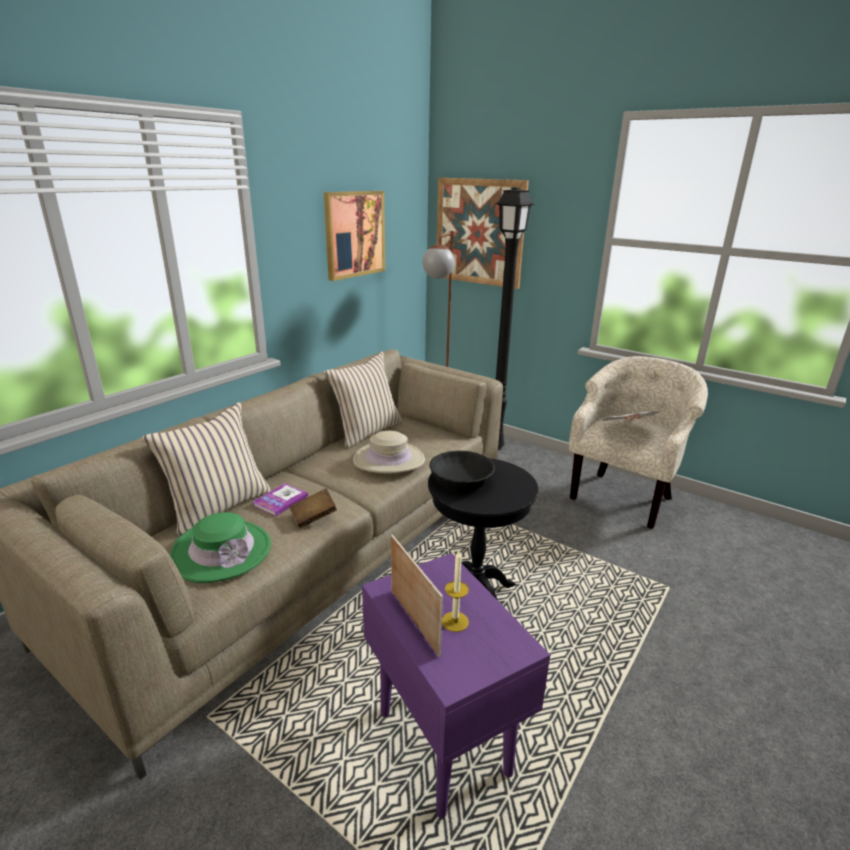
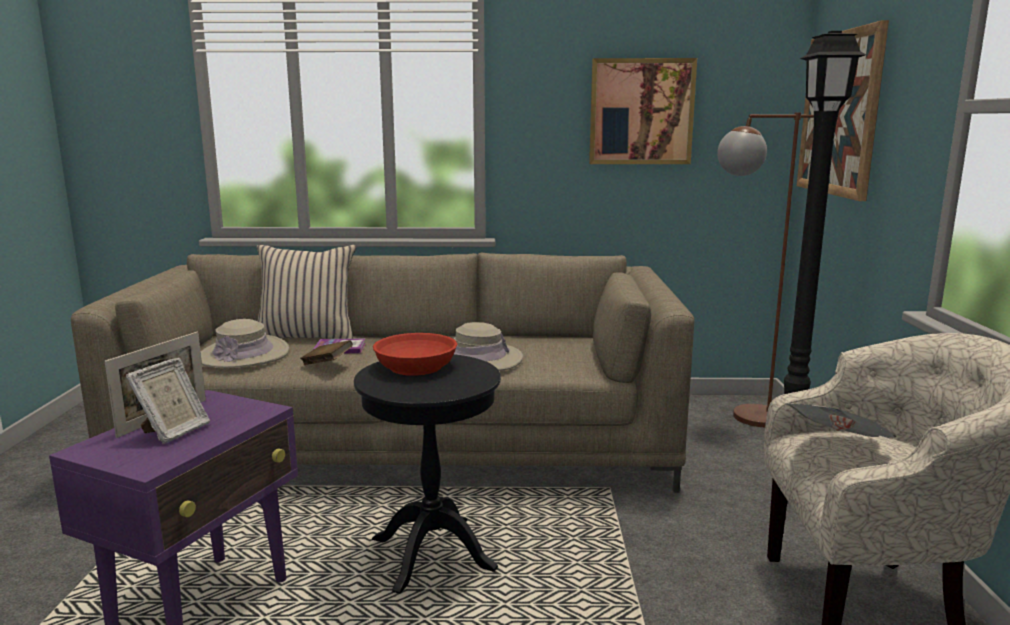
camera: 55 degrees right, 10 degrees down
(222, 551) = (243, 355): green hat -> beige hat
(366, 431) = (523, 337): beige pillow -> none
(455, 621) = (173, 432): candle -> picture frame
(461, 481) = (416, 366): black bowl -> red bowl

